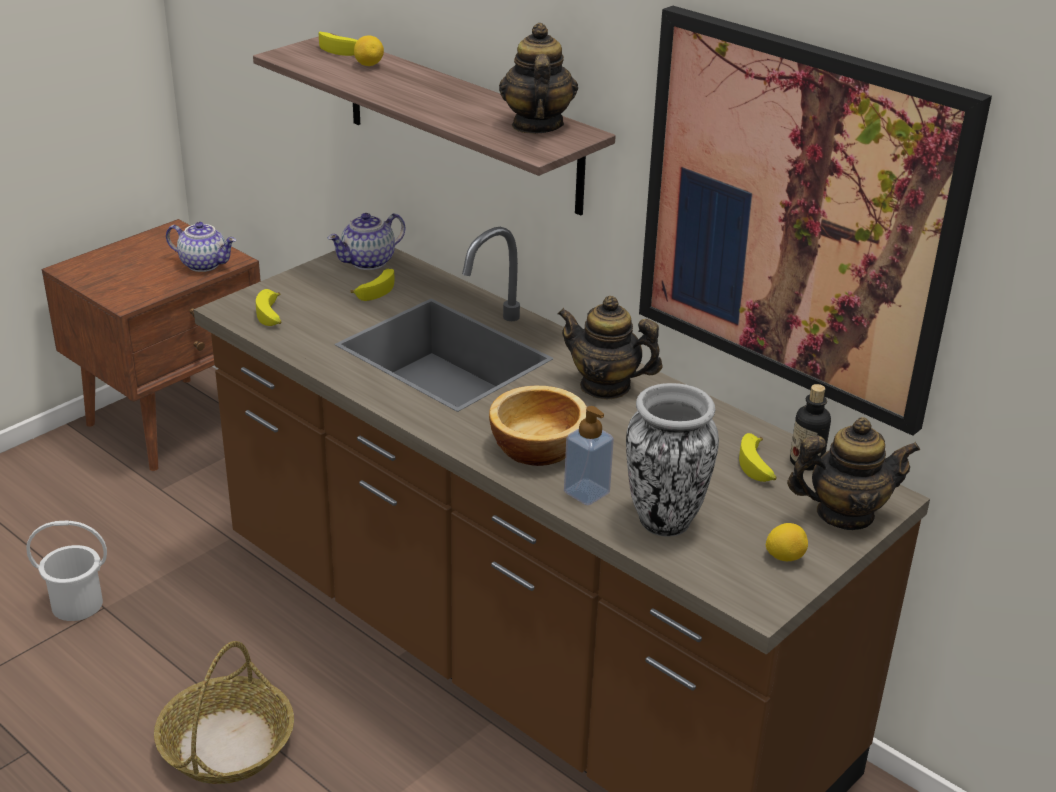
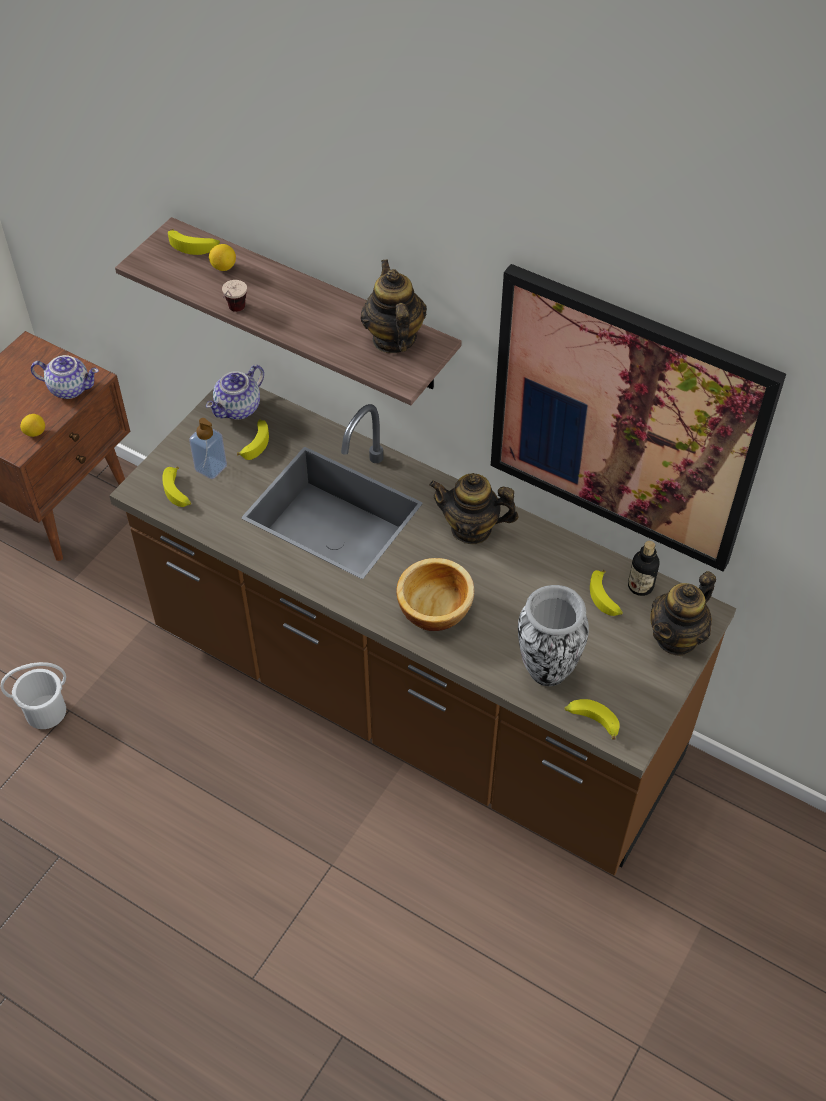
camera: 10 degrees left, 20 degrees up
(227, 745) = (210, 821): basket -> none
(364, 93) = (234, 313): none -> cup
(586, 493) = (483, 651): soap dispenser -> soap dispenser (211, 468)
(710, 578) = (591, 721): none -> banana
(784, 557) = (641, 690): lemon -> lemon (35, 433)
(844, 514) = (677, 637): teapot -> teapot turned 150 degrees clockwise

